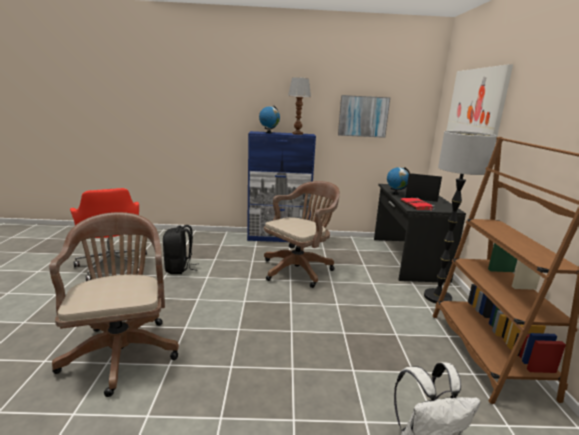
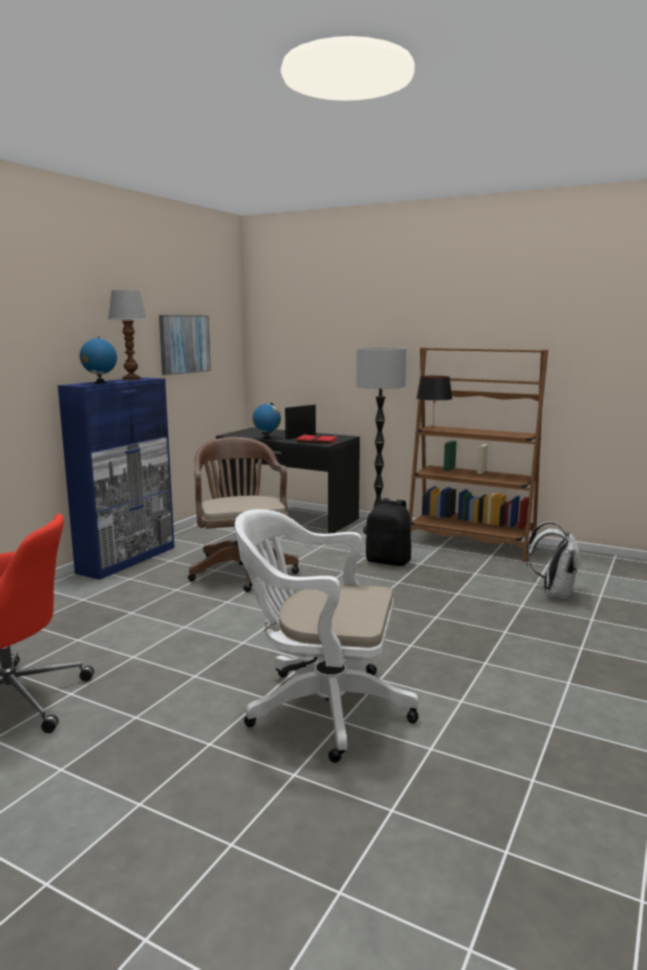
camera: 60 degrees left, 5 degrees down
(122, 350) = (320, 708): brown office chair -> white office chair
(179, 268) = (124, 642): black backpack -> black backpack (388, 561)
(476, 103) = (330, 318): picture -> none
(477, 223) = (432, 430): none -> black table lamp

